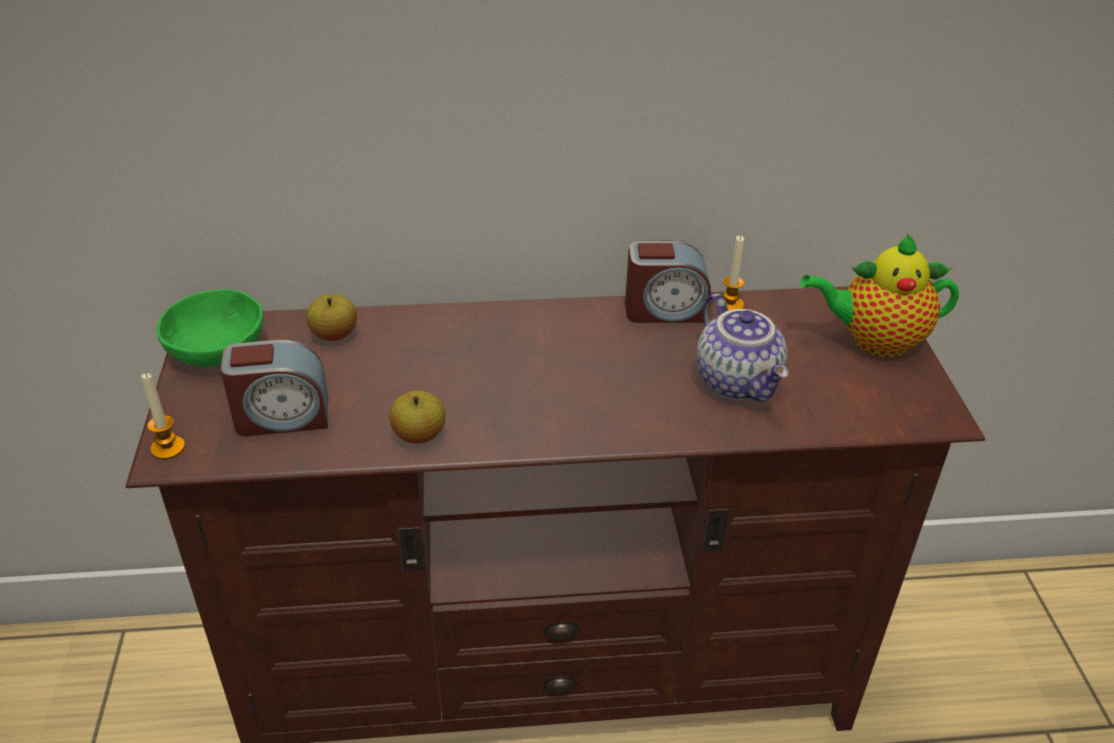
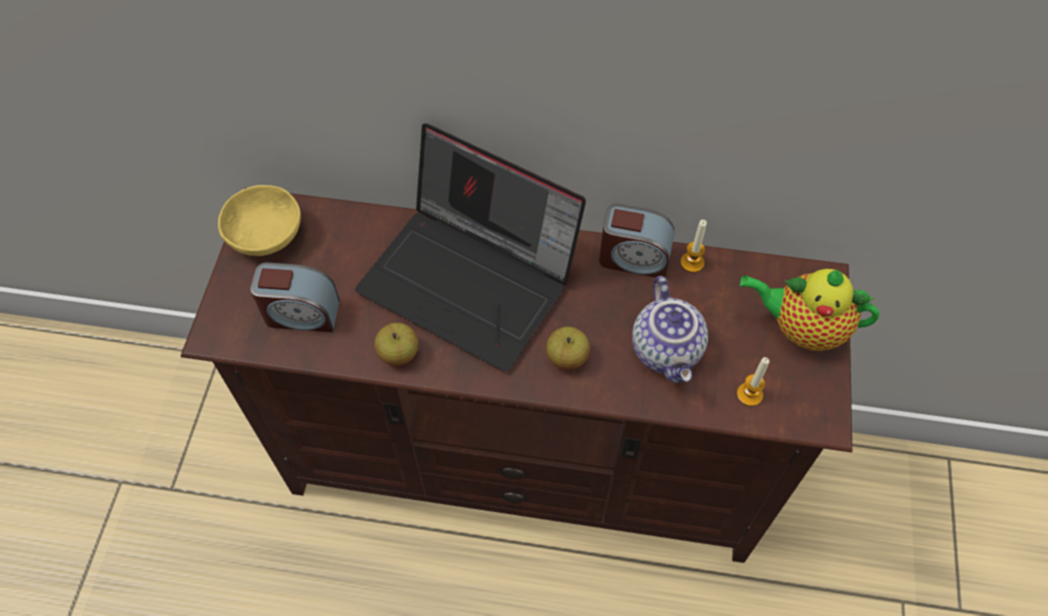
camera: 15 degrees right, 20 degrees up
(168, 448) = (214, 328): candle -> candle (749, 394)
(218, 353) = (266, 237): green bowl -> yellow bowl
(334, 335) = (358, 234): apple -> apple (567, 358)
(487, 355) = (472, 280): none -> laptop

